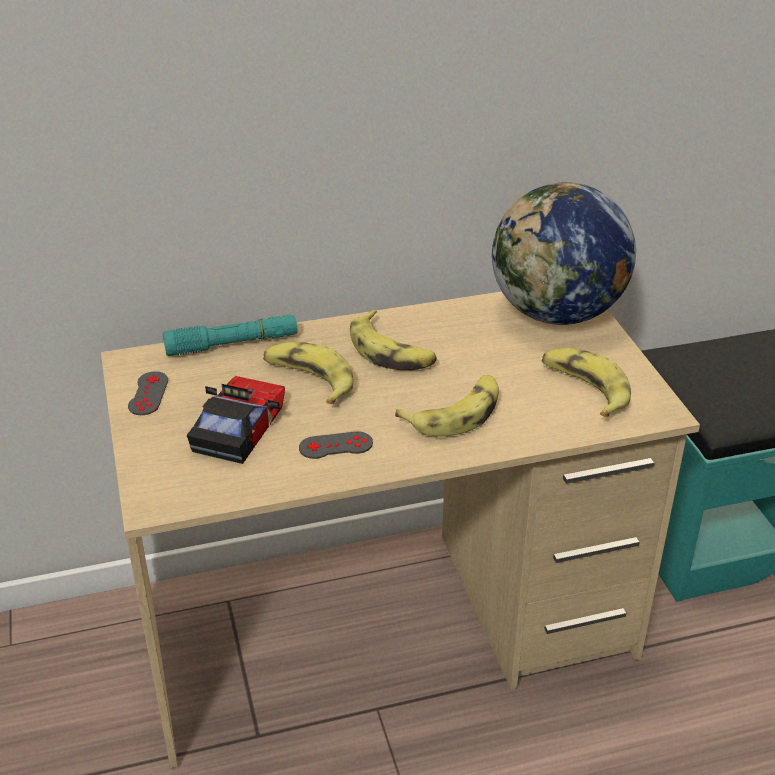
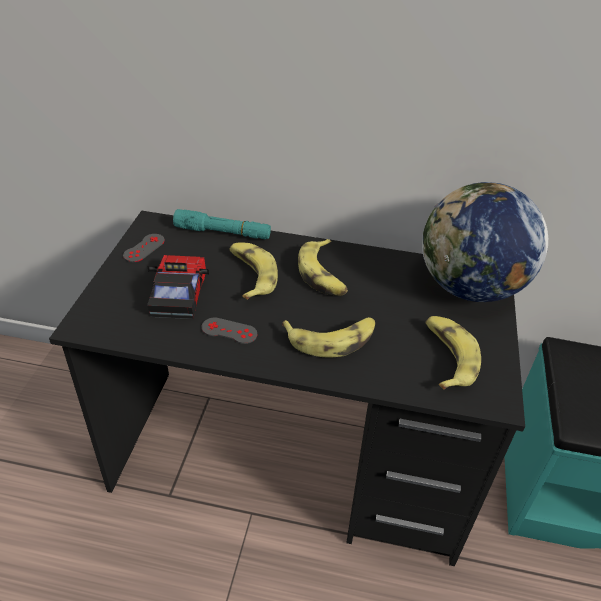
camera: 25 degrees right, 5 degrees up
(238, 427) = (178, 292): toy car -> toy car turned 45 degrees counterclockwise
(387, 629) = (292, 460): beige desk -> black desk

